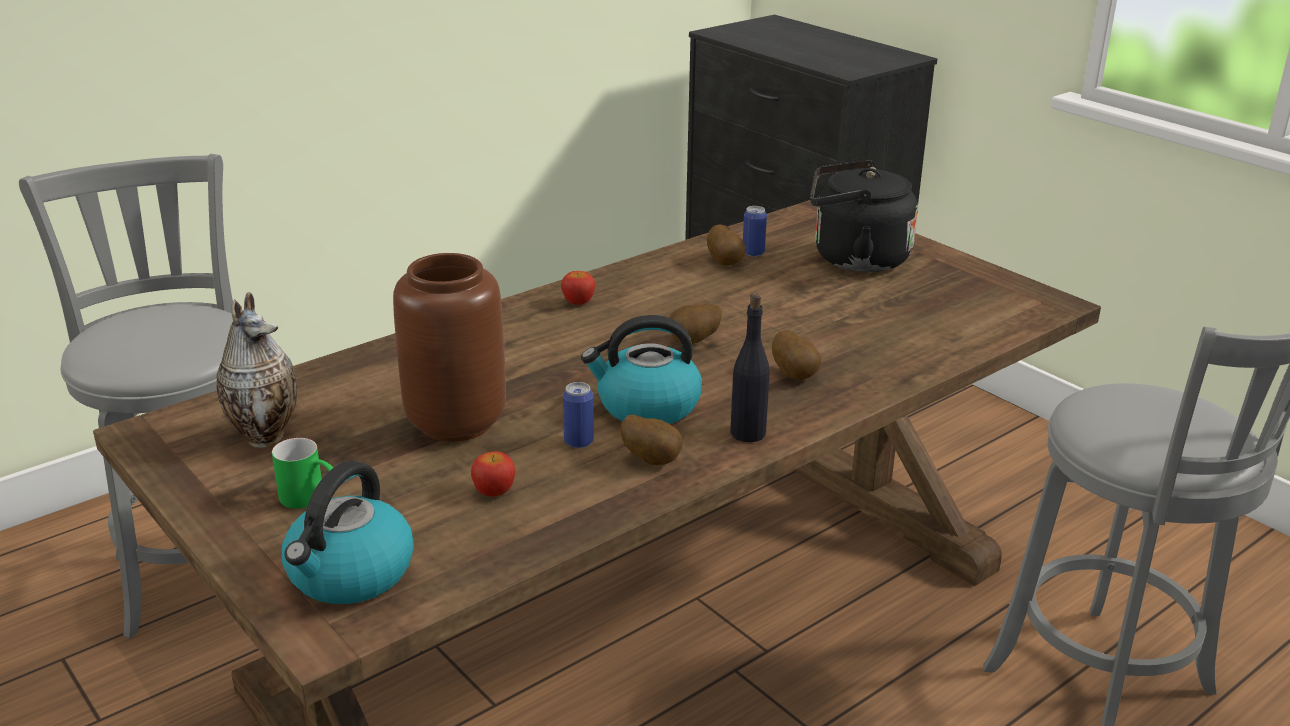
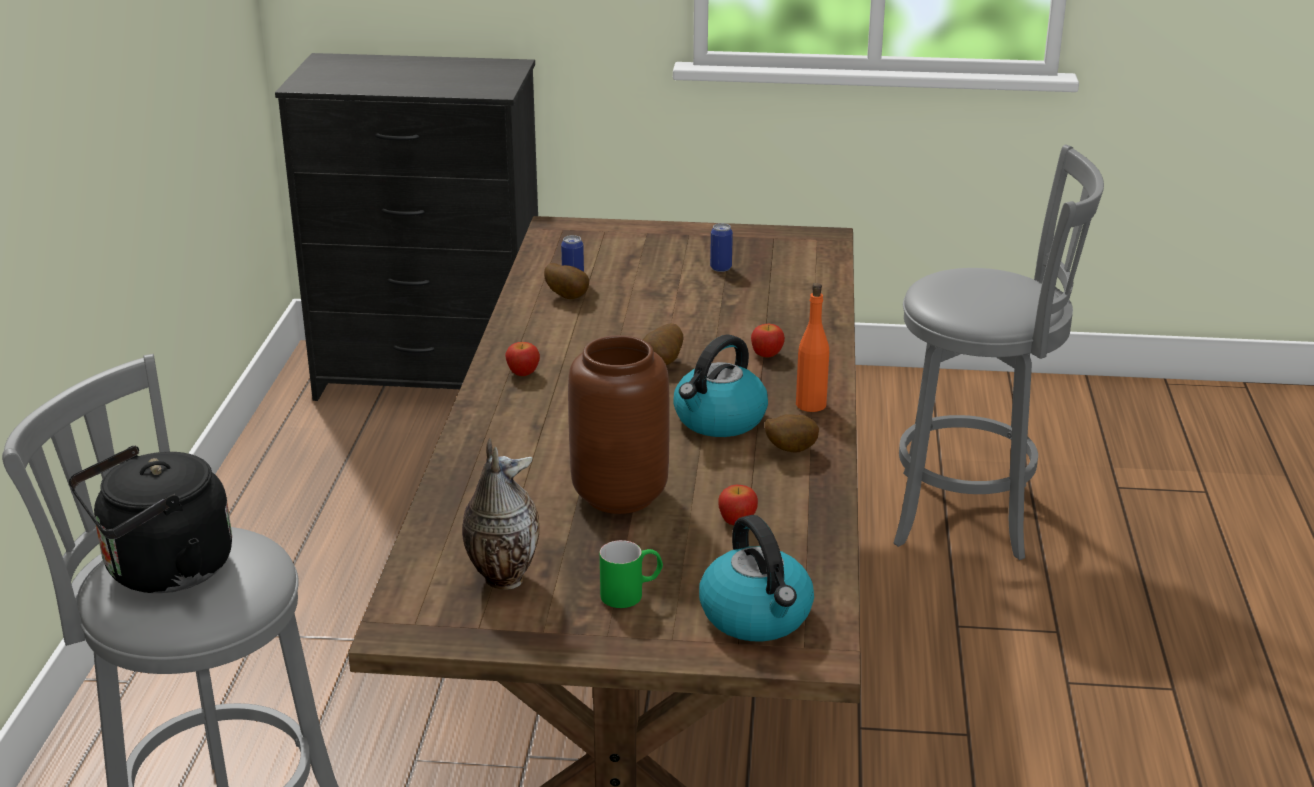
camera: 45 degrees left, 0 degrees up
(579, 442) = (724, 464): can -> can (721, 268)
(748, 433) = (810, 404): black bottle -> orange bottle
(796, 374) = (767, 354): potato -> apple
(854, 259) = (650, 256): black kettle -> black kettle (162, 572)

